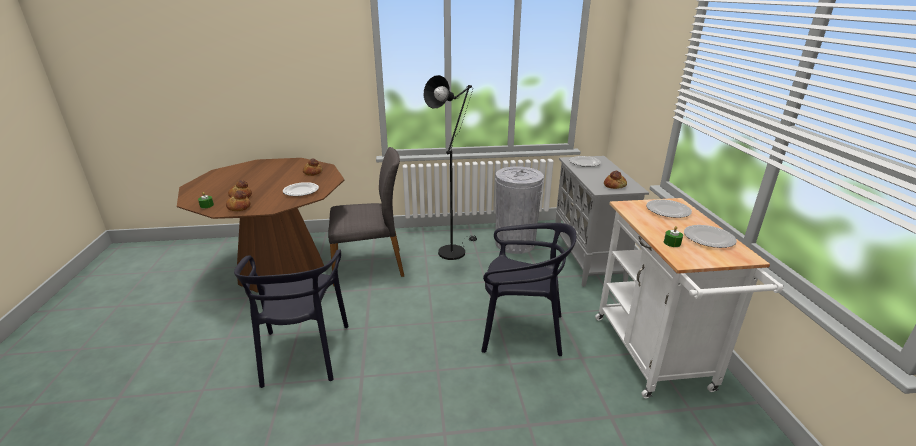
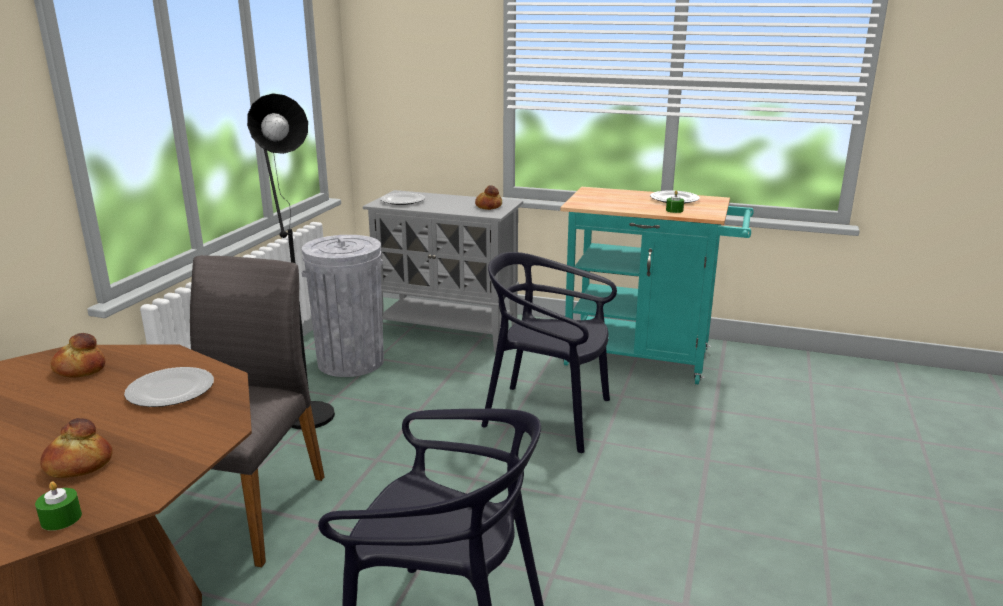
camera: 65 degrees left, 5 degrees down
(239, 207) = (150, 469): bread -> none
(521, 330) = (548, 416): black chair -> black chair turned 105 degrees counterclockwise
(655, 358) = (646, 359): white cart -> turquoise cart
(668, 210) = (606, 196): plate -> none

